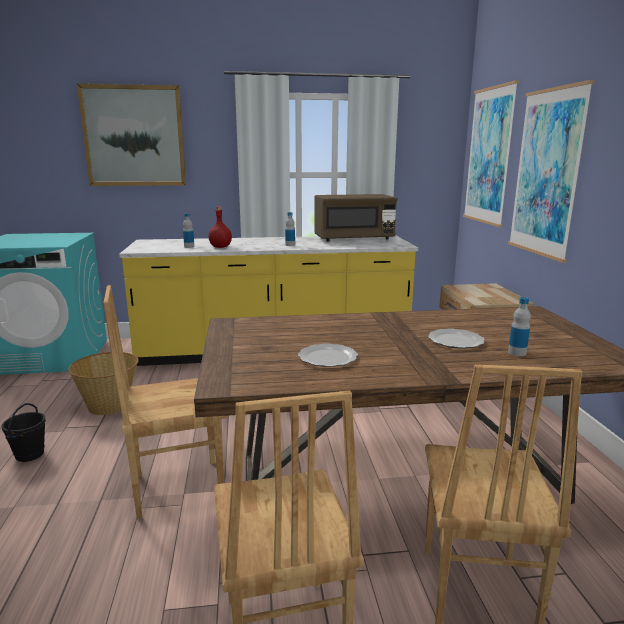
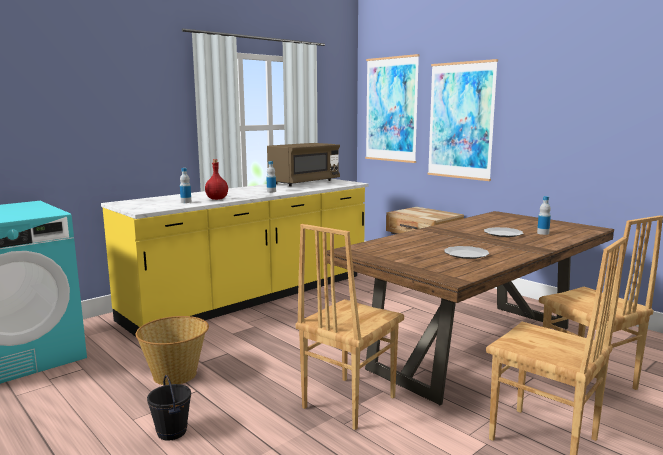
camera: 35 degrees left, 5 degrees down
(134, 136) = (85, 90): picture -> none

